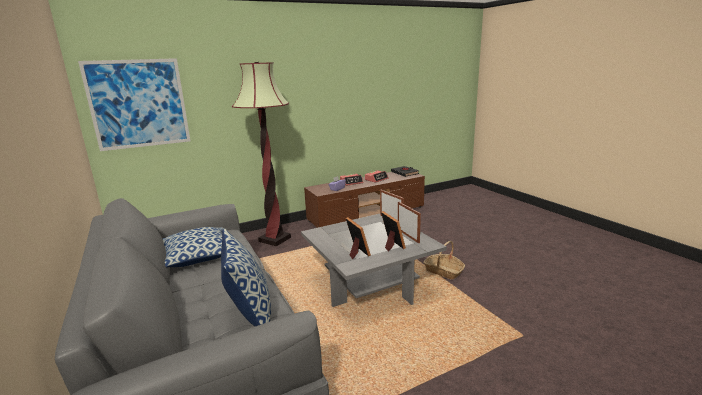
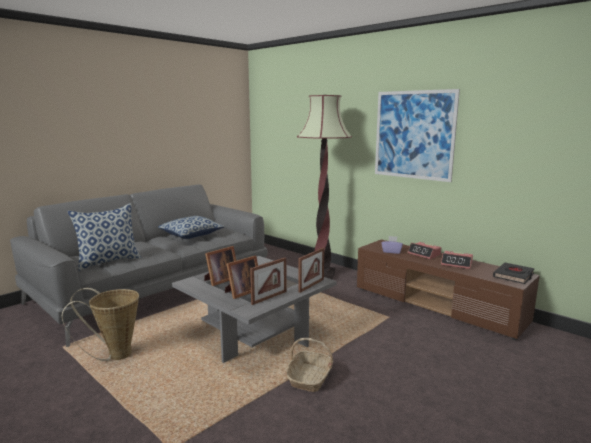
camera: 70 degrees right, 5 degrees down
(138, 104) = (276, 127): picture -> picture (413, 135)
(372, 374) = (114, 355): none -> basket

